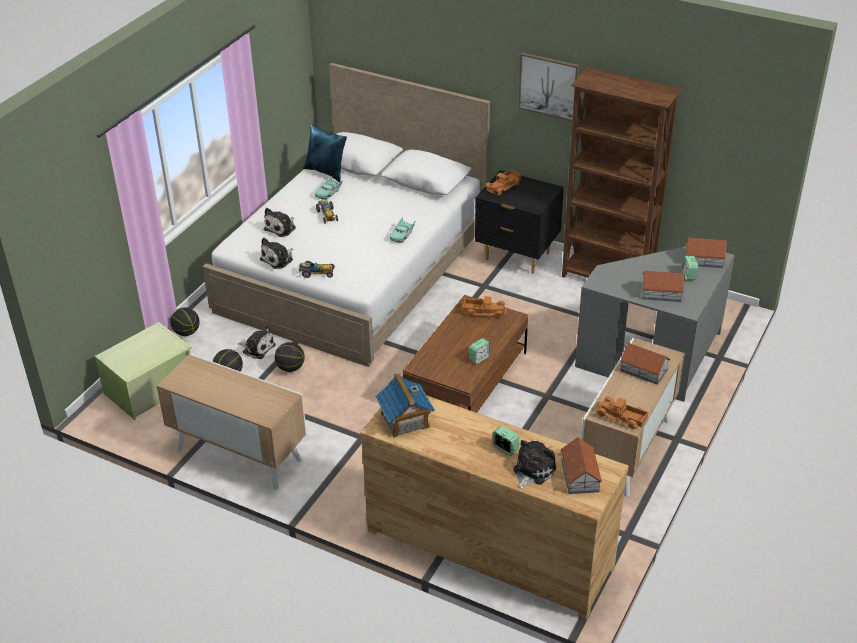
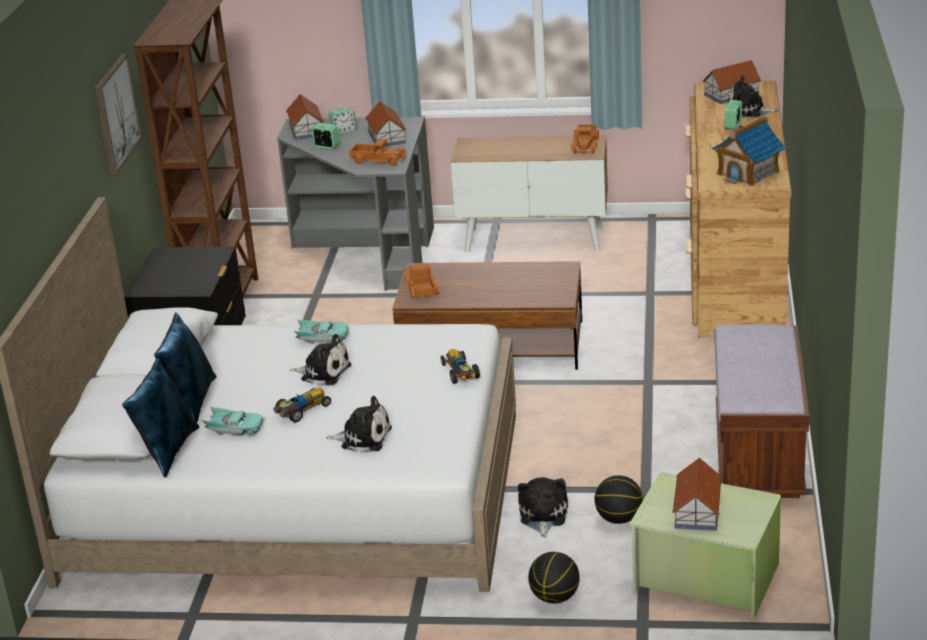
camera: 110 degrees left, 10 degrees down
(238, 455) = (759, 454): cabinet -> brown bench
(278, 259) = (448, 413): plush toy -> plush toy (323, 372)
(290, 368) = (563, 473): basketball -> none
(371, 184) = (192, 400): none -> blue pillow
(479, 358) = (513, 270): alarm clock -> alarm clock (326, 146)
(504, 187) = (172, 283): toy truck -> toy truck (378, 160)
(644, 370) = (503, 148): toy house -> toy house (698, 510)

